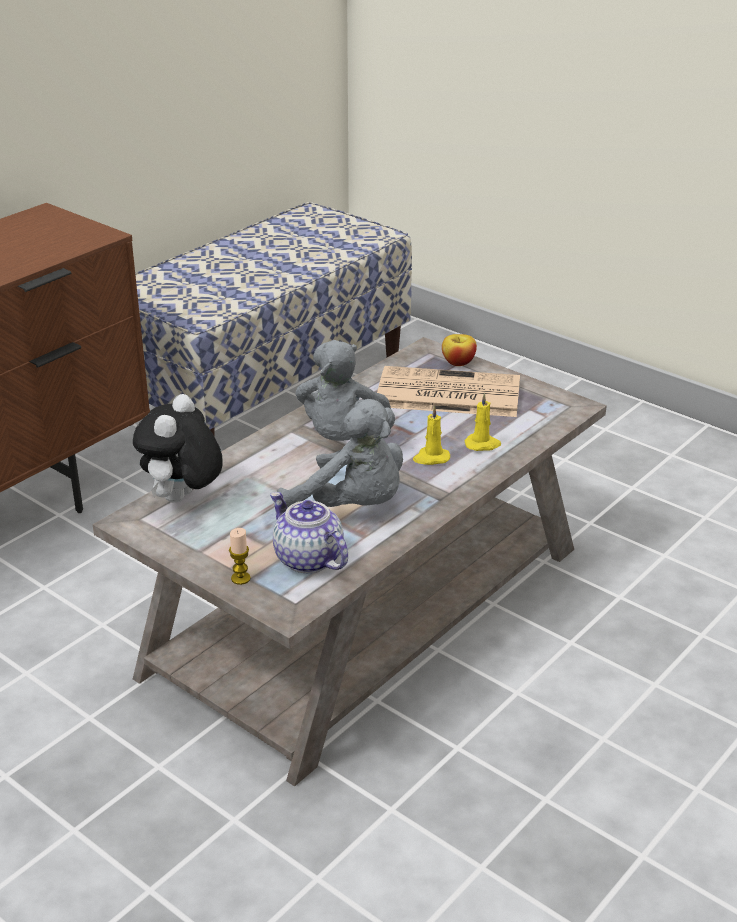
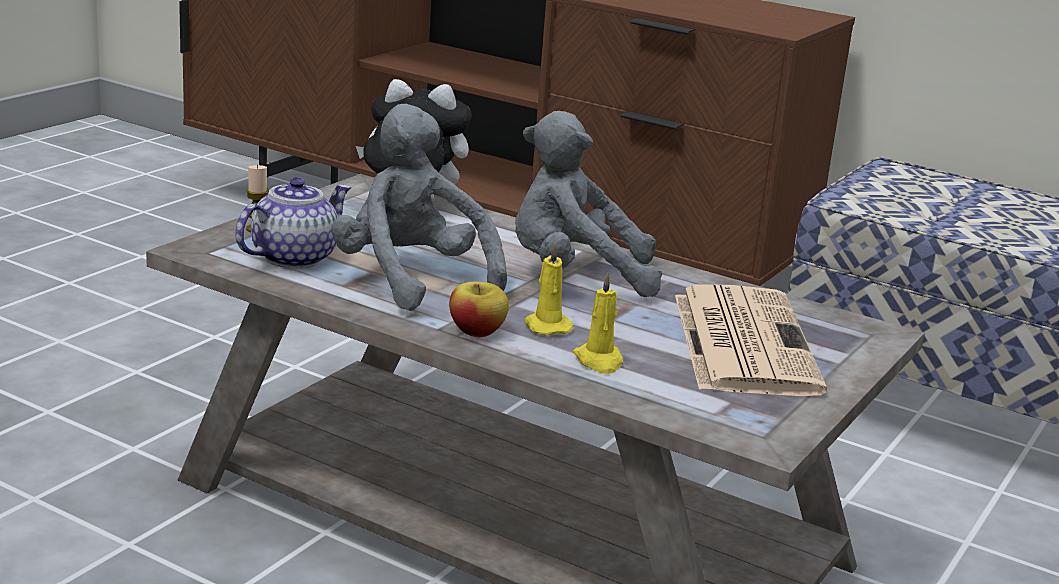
camera: 80 degrees right, 10 degrees down
(352, 506) = (411, 279): grey plush toy -> grey plush toy turned 120 degrees clockwise
(458, 362) = (854, 353): apple -> apple (477, 331)

